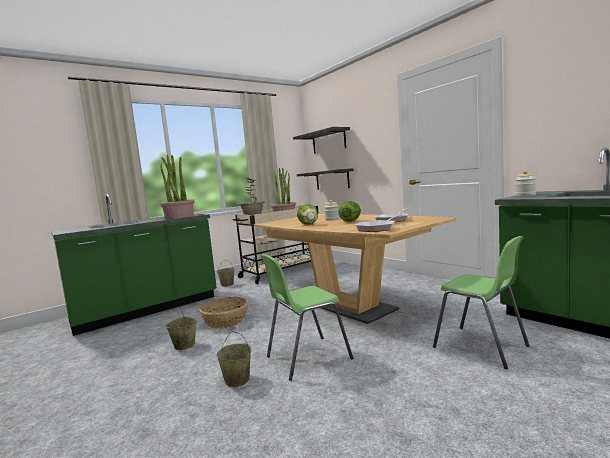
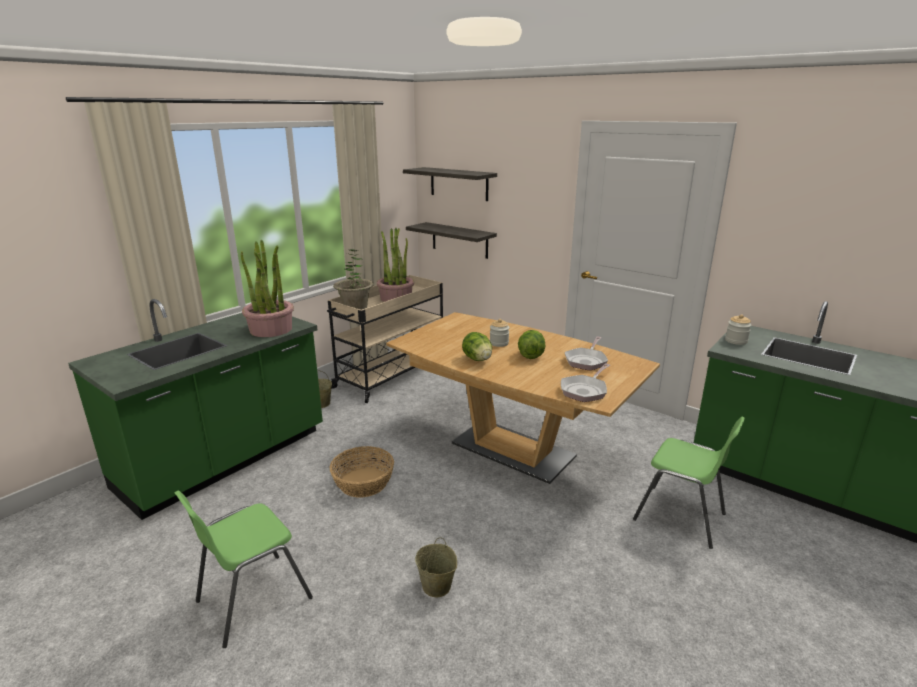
camera: 15 degrees left, 15 degrees up
(184, 345) = (331, 531): beige bucket -> none
(307, 357) = (502, 544): green chair -> green chair (252, 599)

